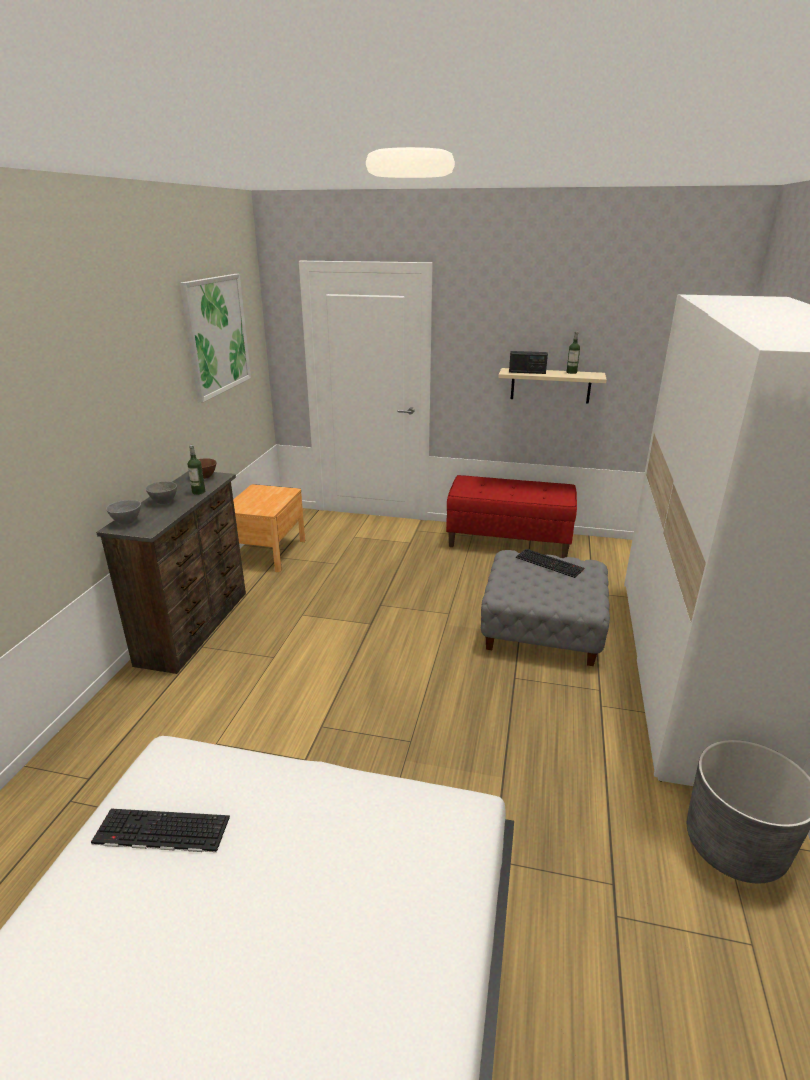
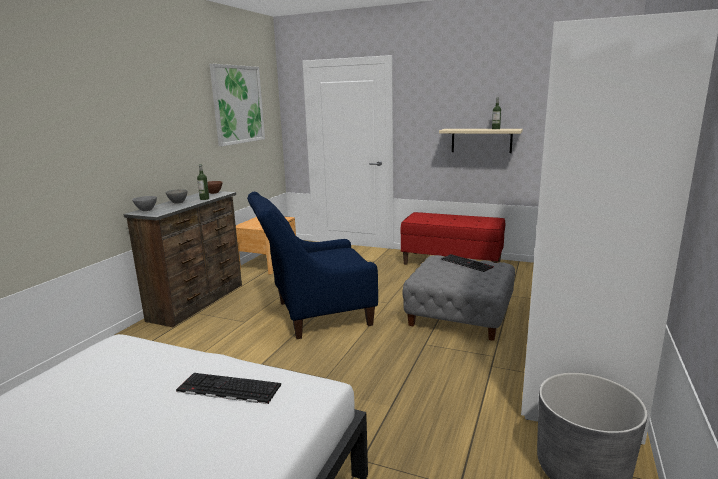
camera: 10 degrees right, 10 degrees down
(160, 832) = (83, 382): keyboard -> keyboard (227, 389)
(363, 639) = (315, 315): none -> blue armchair
(527, 372) = (461, 129): radio -> none

